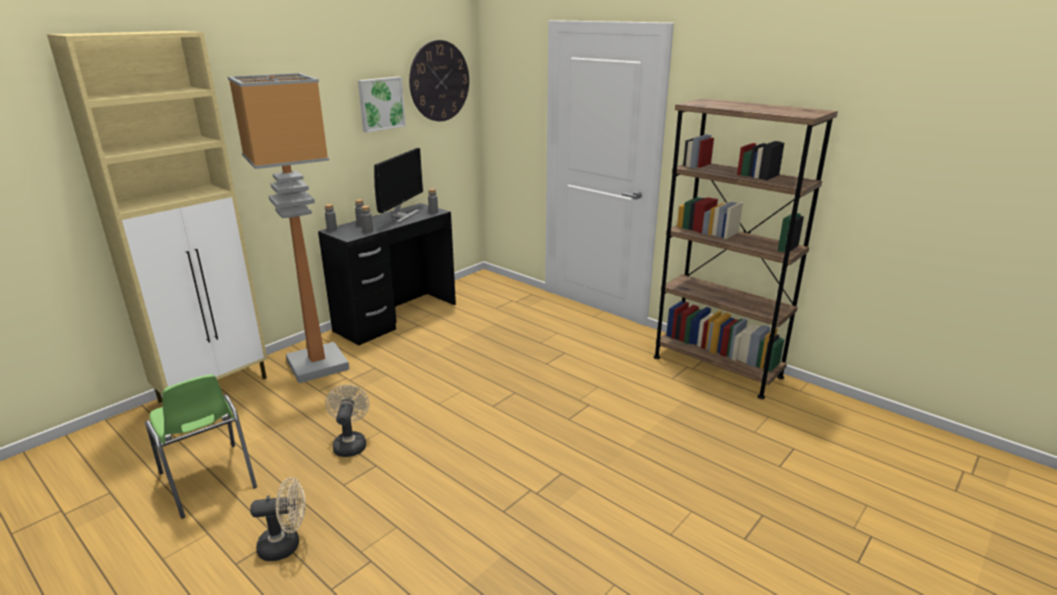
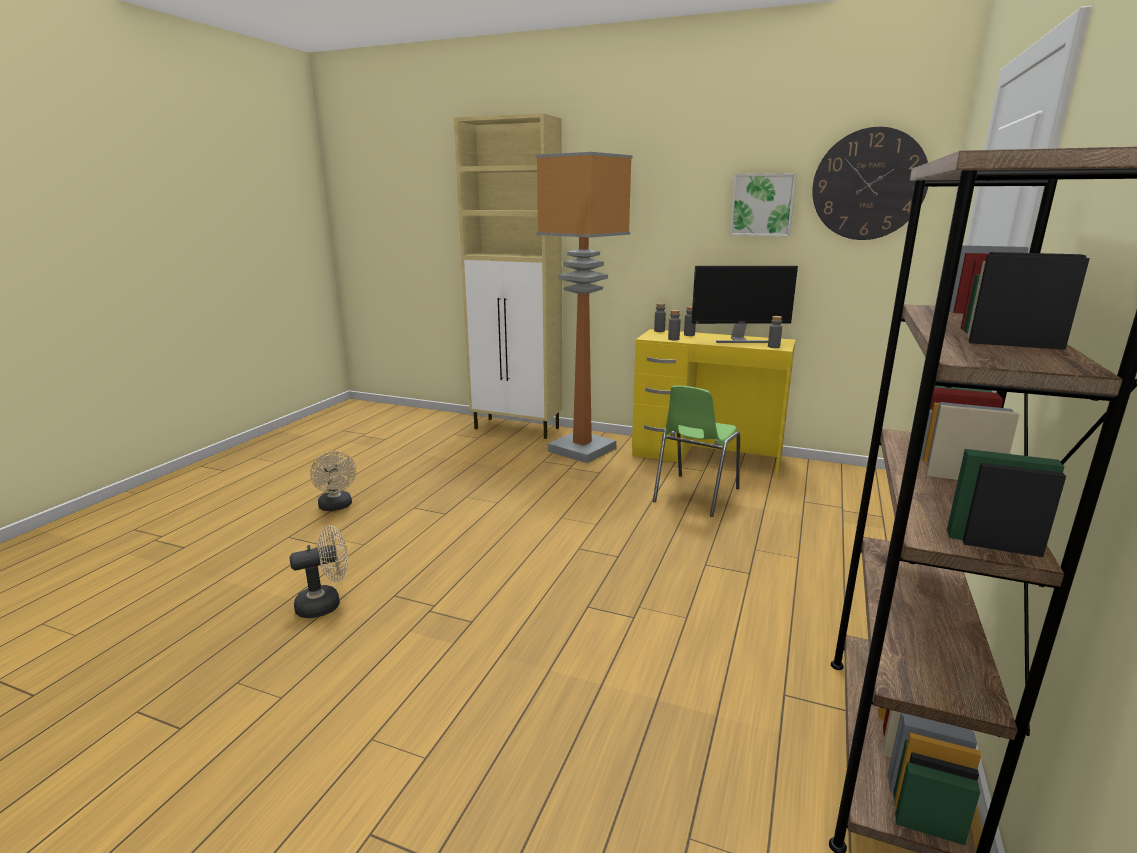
camera: 70 degrees right, 5 degrees down
(208, 481) = (404, 461): green chair -> green chair (694, 495)
(350, 443) = (471, 494): beige fan -> beige fan (326, 604)
(396, 317) = (706, 456): black desk -> yellow desk

